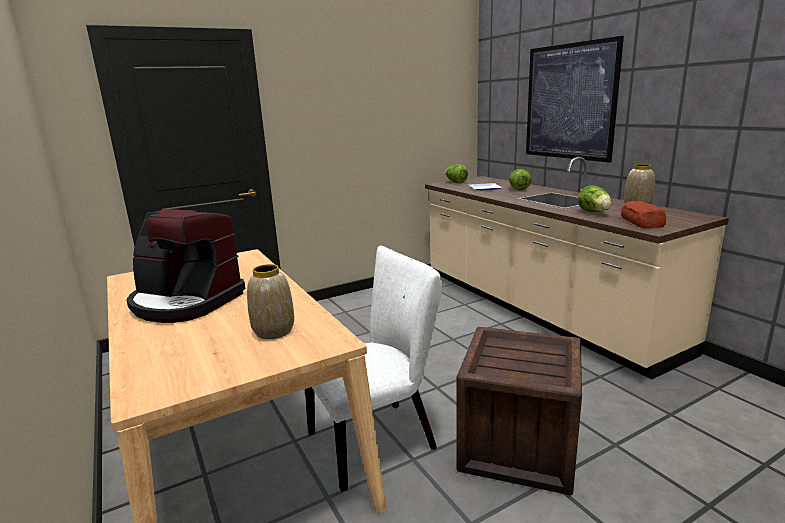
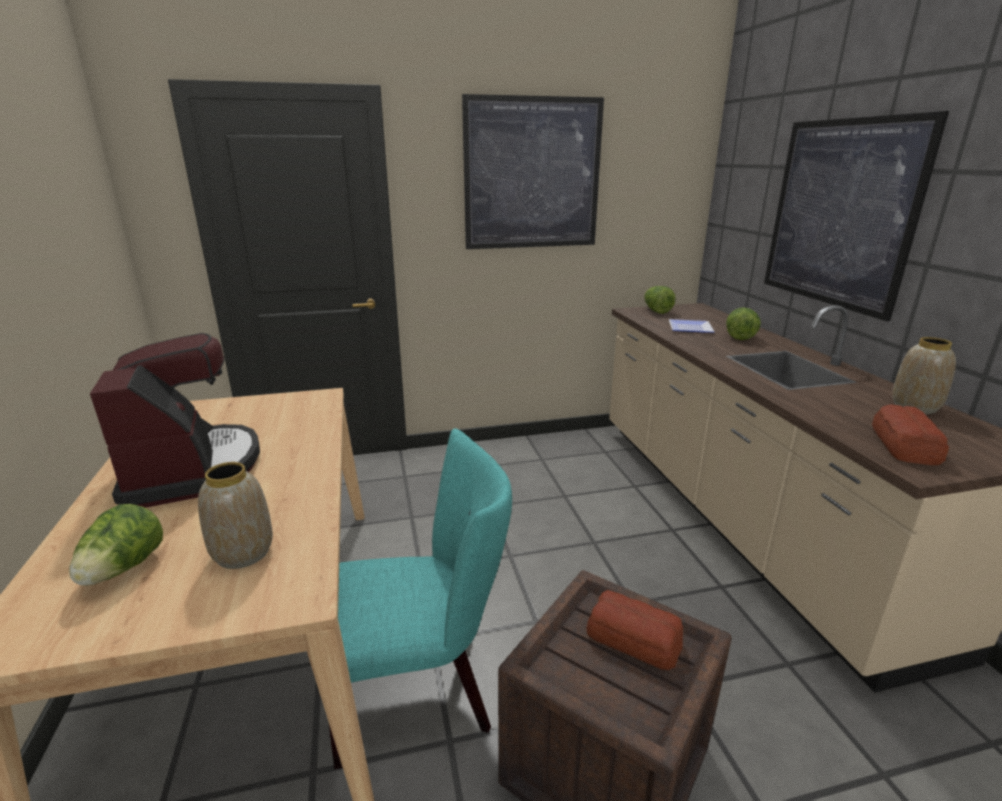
camera: 15 degrees right, 5 degrees up
(185, 302) = (192, 469): coffee machine -> coffee machine turned 150 degrees counterclockwise
(362, 91) = (532, 174): none -> picture
(379, 438) = (423, 689): white chair -> turquoise chair
(525, 351) = (632, 638): none -> bread
(594, 212) = (832, 408): lettuce -> lettuce (124, 569)

